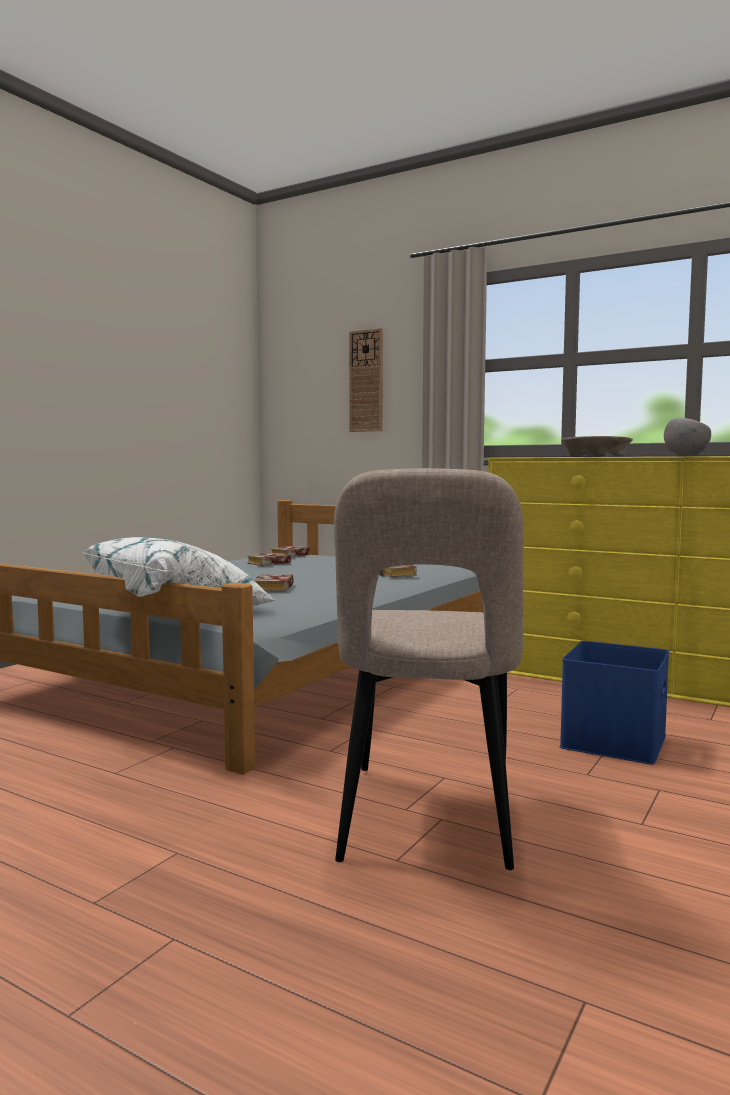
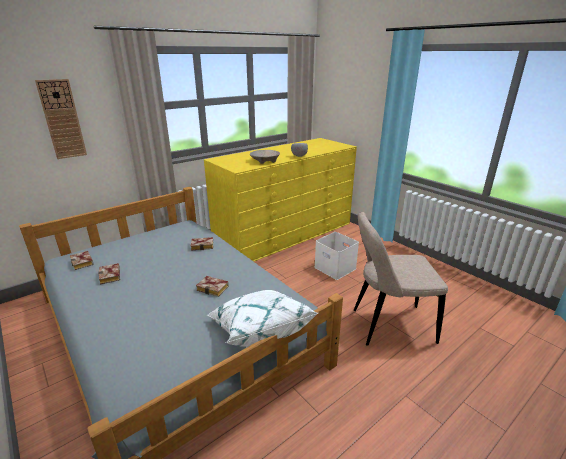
camera: 70 degrees left, 20 degrees up
(427, 821) = (388, 325): beige chair -> beige chair turned 150 degrees clockwise
(612, 740) = (334, 268): blue storage box -> white storage box

